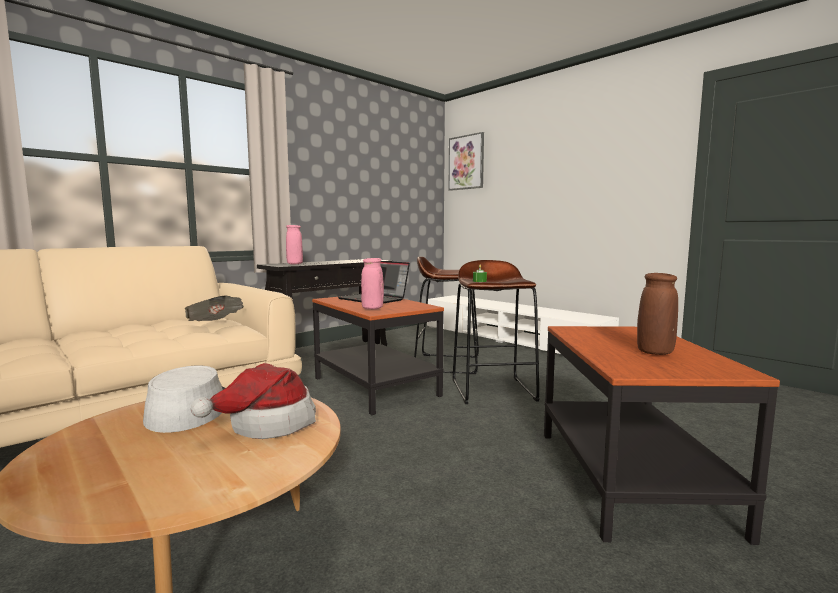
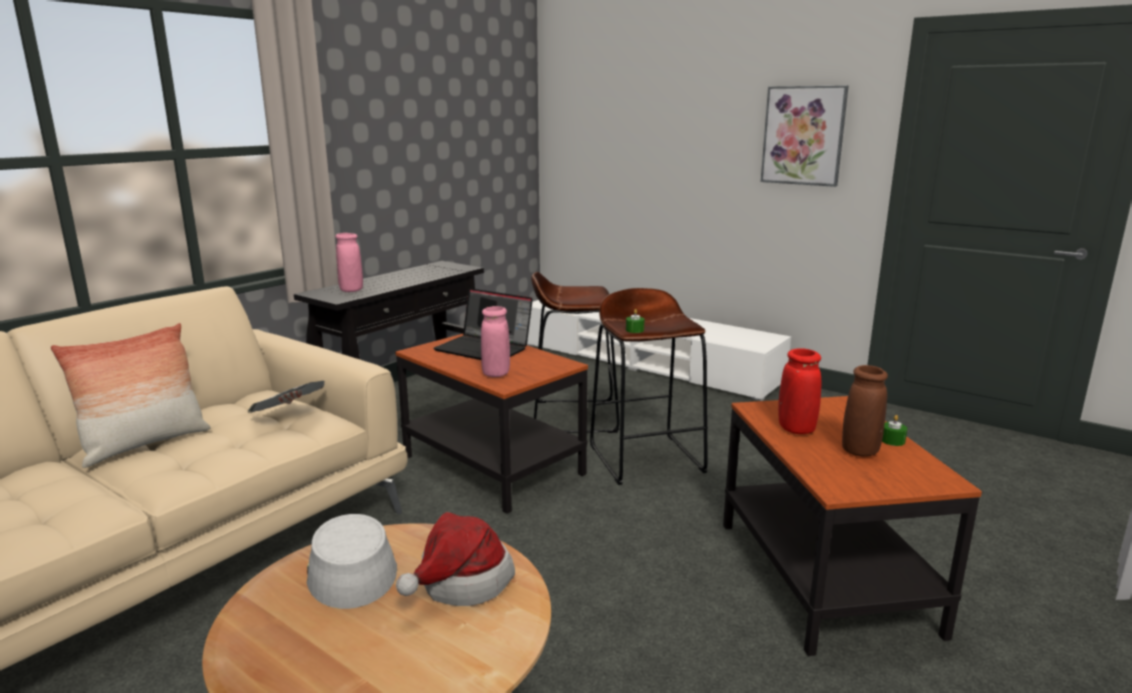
camera: 10 degrees left, 10 degrees up
(110, 333) = (145, 444): none -> pillow
(466, 162) = (574, 97): picture -> picture (803, 135)
(598, 339) = (796, 429): none -> red vase
(688, 348) = (892, 440): none -> green candle

